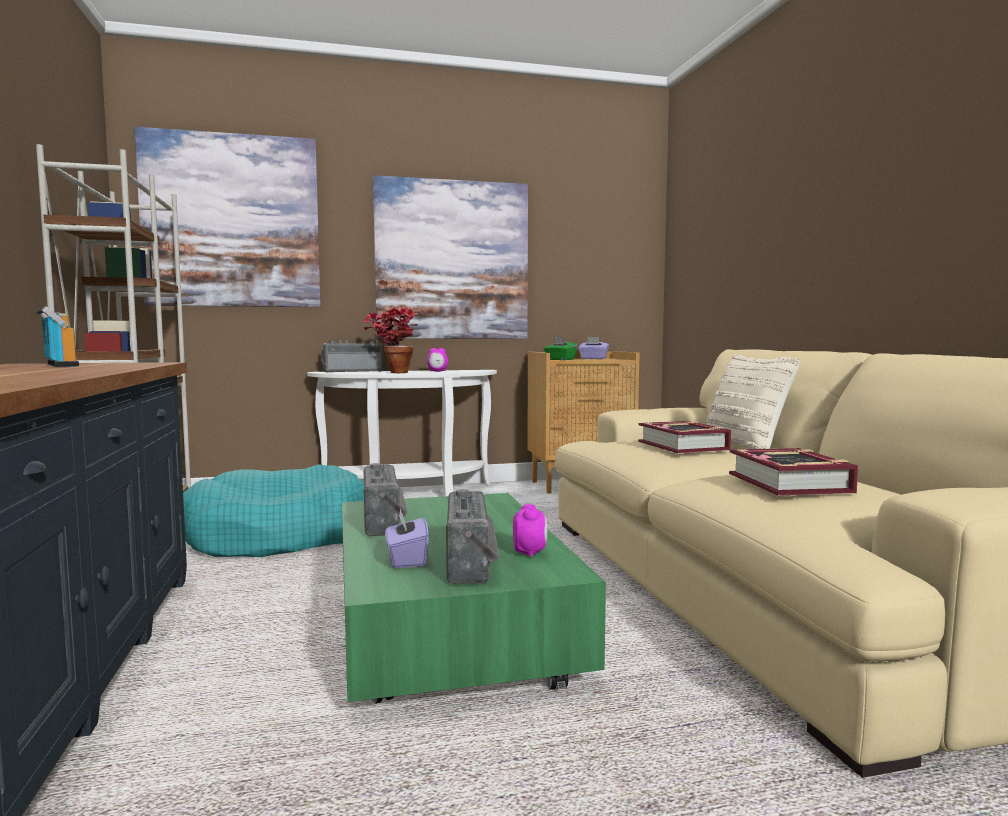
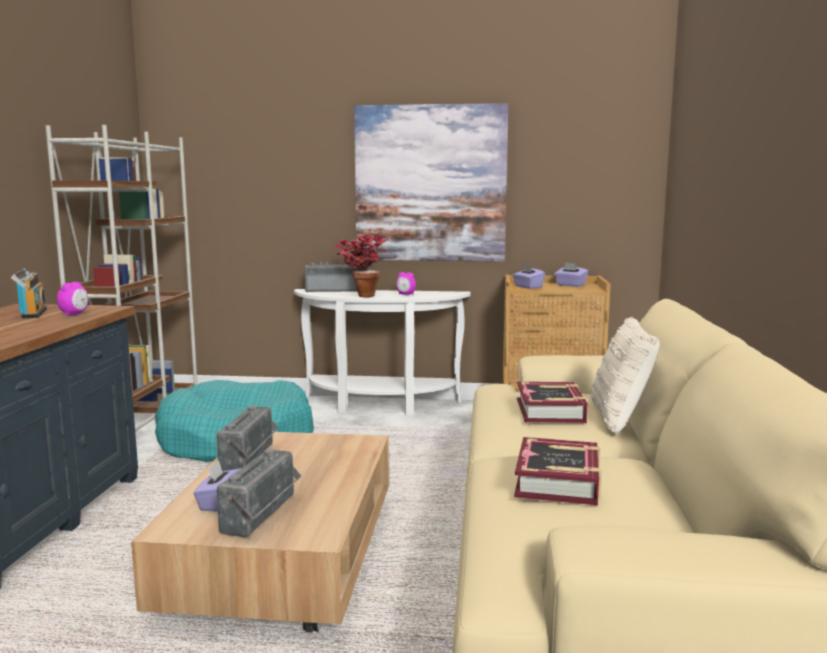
camera: 20 degrees right, 5 degrees up
(232, 221) = (233, 154): picture -> none
(449, 627) = (285, 555): green coffee table -> brown coffee table
(530, 553) = (319, 511): alarm clock -> alarm clock (74, 314)
(560, 359) = (528, 287): green tissue box -> purple tissue box

